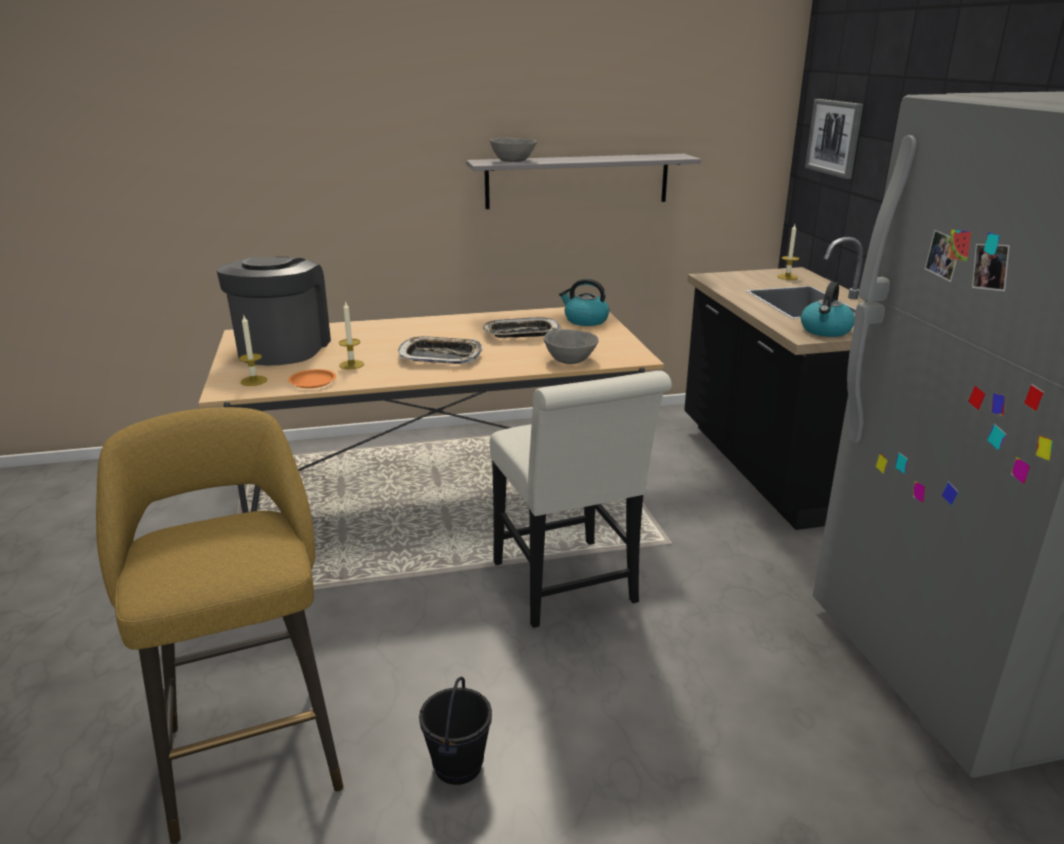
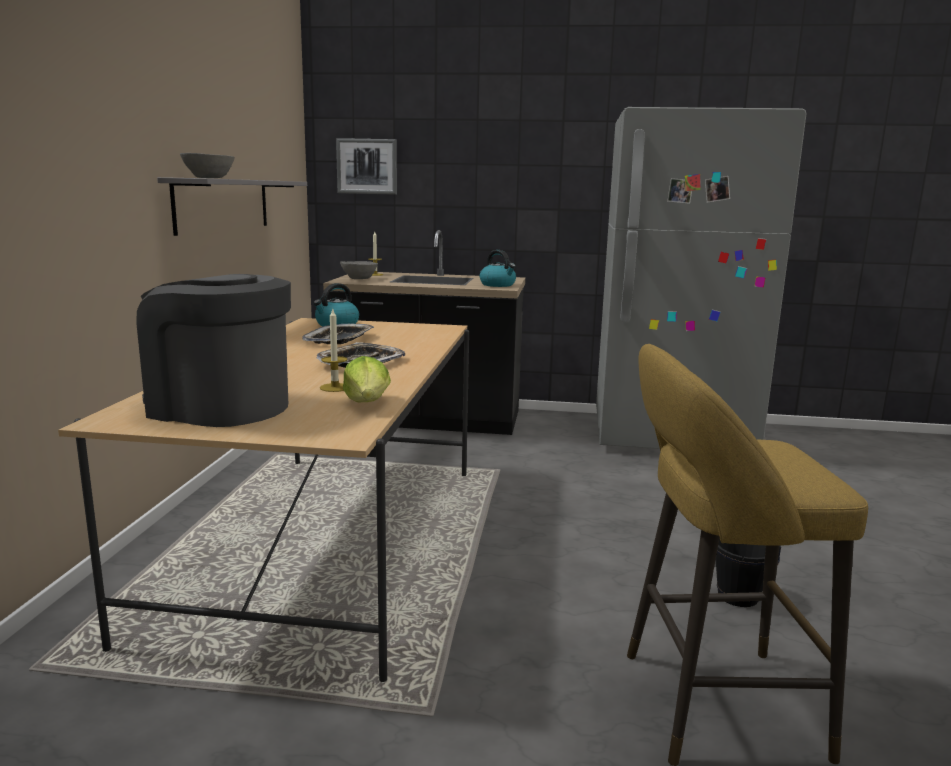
camera: 70 degrees left, 10 degrees down
(254, 381) = (324, 424): candle -> none
(313, 382) = (368, 403): orange plate -> lettuce
(568, 588) = (534, 515): white chair -> none
(570, 360) = (429, 338): grey bowl -> grey bowl (359, 278)

